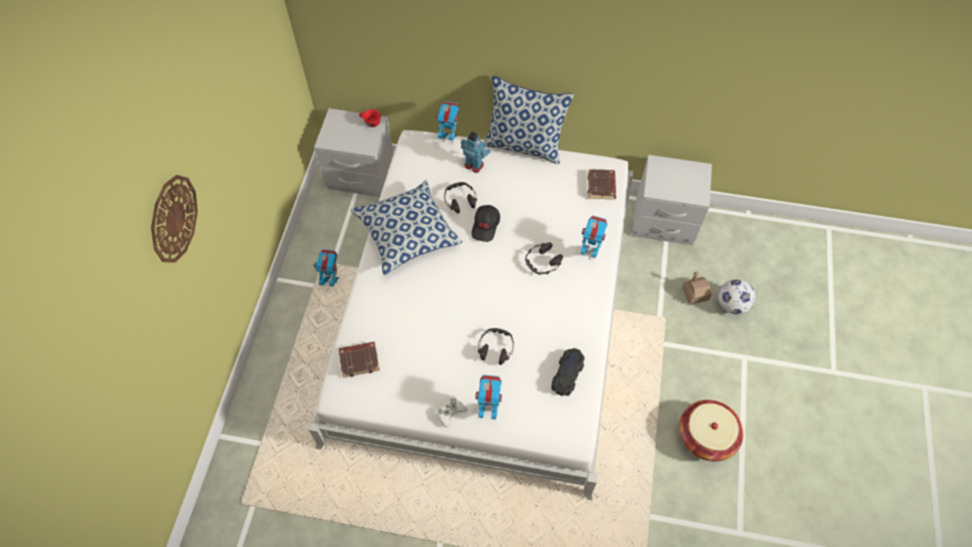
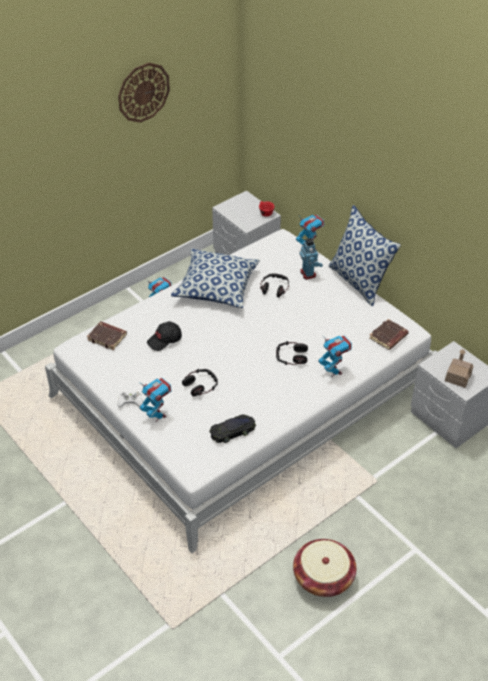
camera: 40 degrees right, 15 degrees down
(173, 219) = (42, 152): wall clock -> wall clock (143, 92)
(486, 226) = (274, 313): black cap -> black cap (164, 340)
(695, 293) = (421, 481): toy house -> toy house (458, 377)
(731, 304) = (445, 508): football -> none

